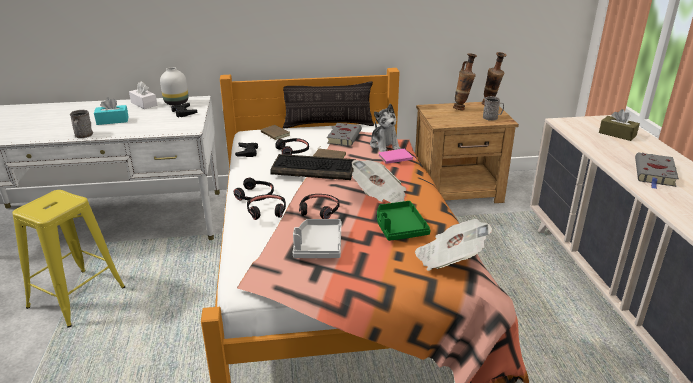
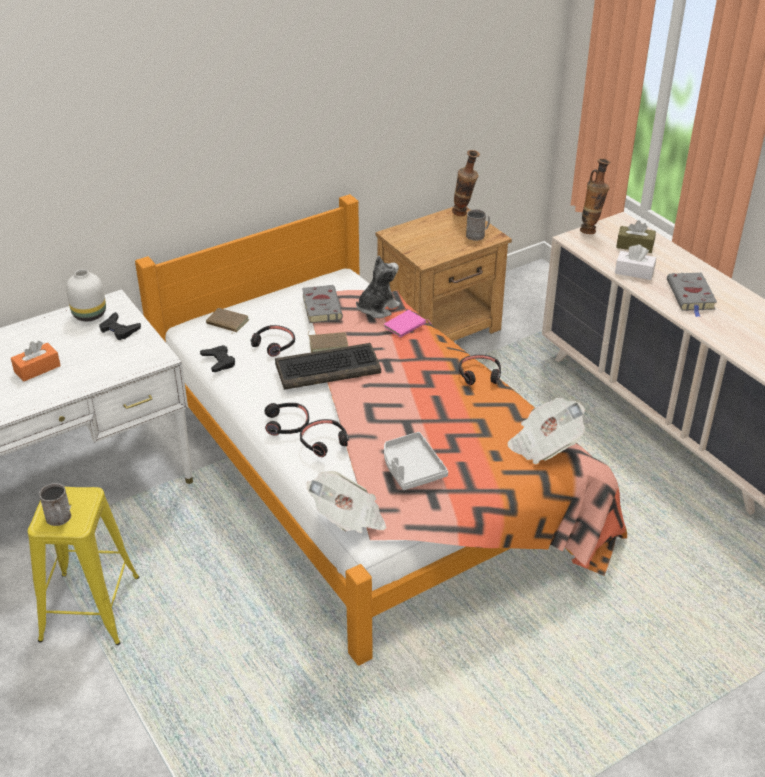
camera: 25 degrees left, 10 degrees up
(83, 136) = (28, 404): grey mug -> grey mug (59, 519)
(112, 120) = (37, 369): turquoise tissue box -> orange tissue box
(144, 104) = (46, 328): white tissue box -> white tissue box (634, 272)
(319, 210) = (379, 424): black headphones -> black headphones (479, 374)
(328, 125) = (281, 288): pillow -> none
(380, 197) = (427, 387): newspaper -> newspaper (348, 518)
(384, 146) = (377, 308): plush toy -> plush toy turned 90 degrees counterclockwise
(399, 228) = (474, 422): green tray -> none
(462, 109) = (434, 227): vase -> vase (591, 230)

